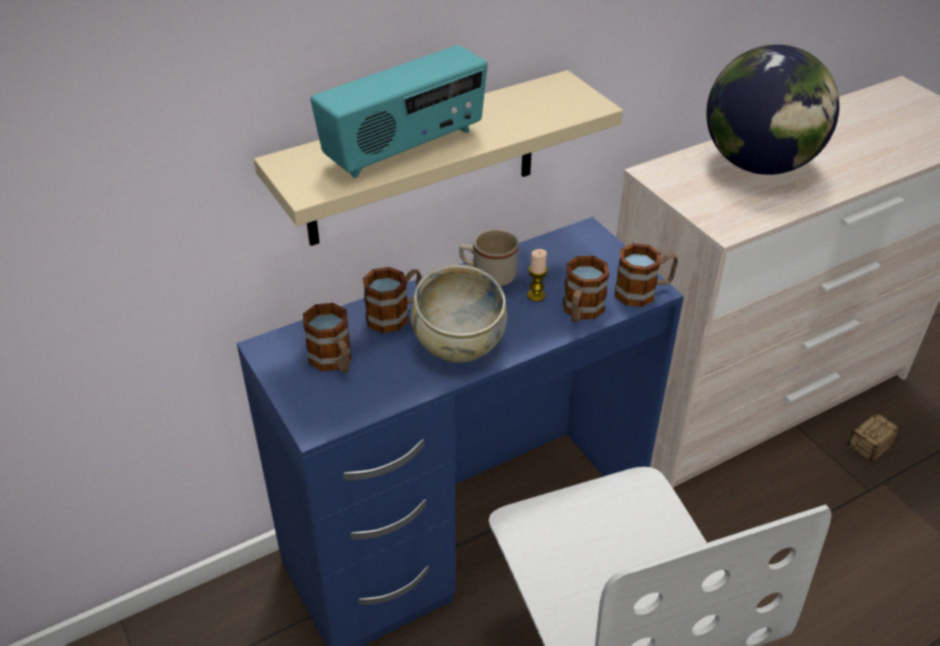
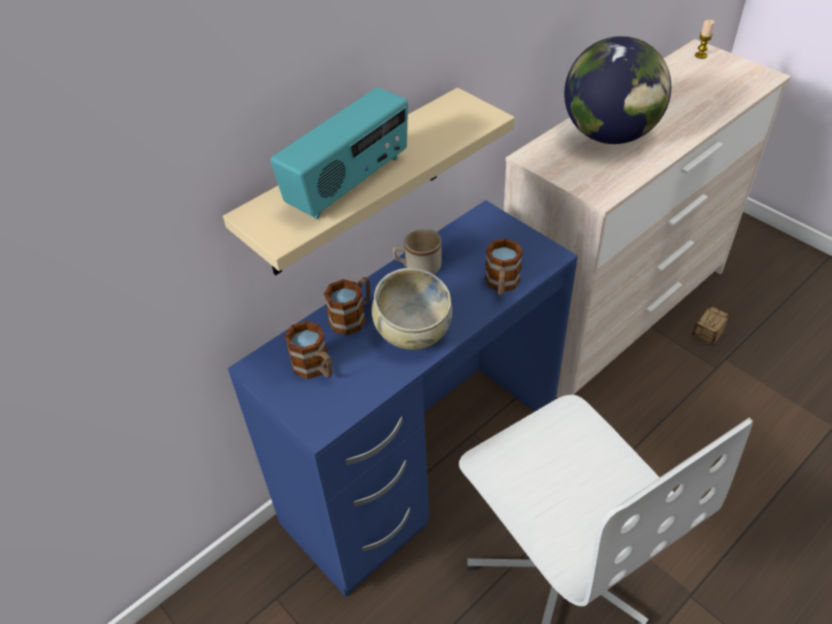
camera: 10 degrees left, 5 degrees up
(536, 295) = (462, 277): candle -> candle (701, 55)
(643, 292) = (545, 258): mug -> none

